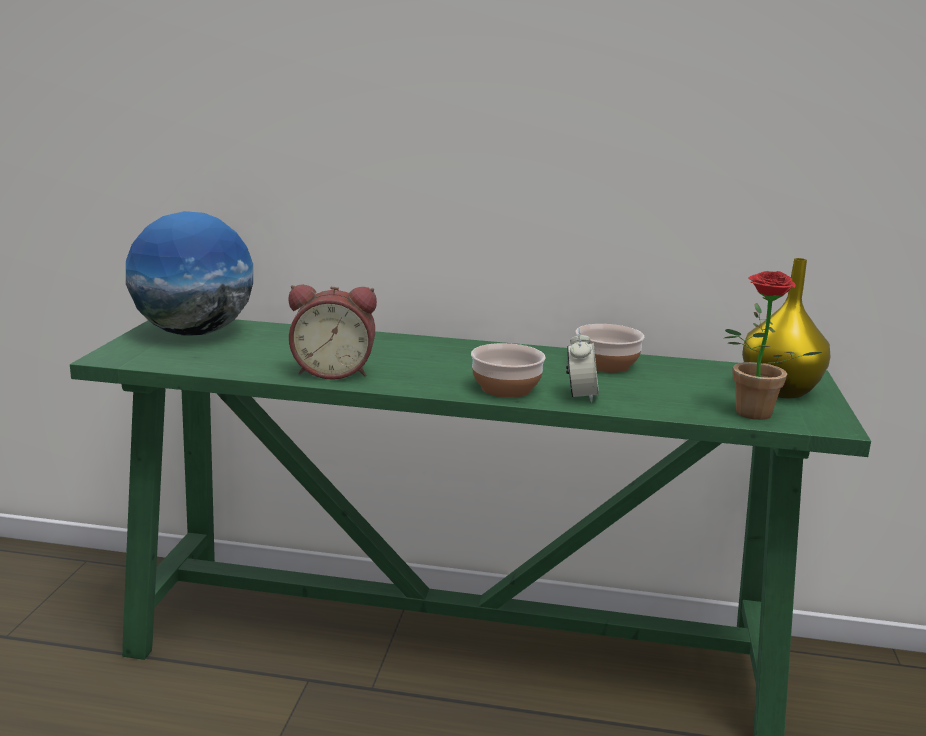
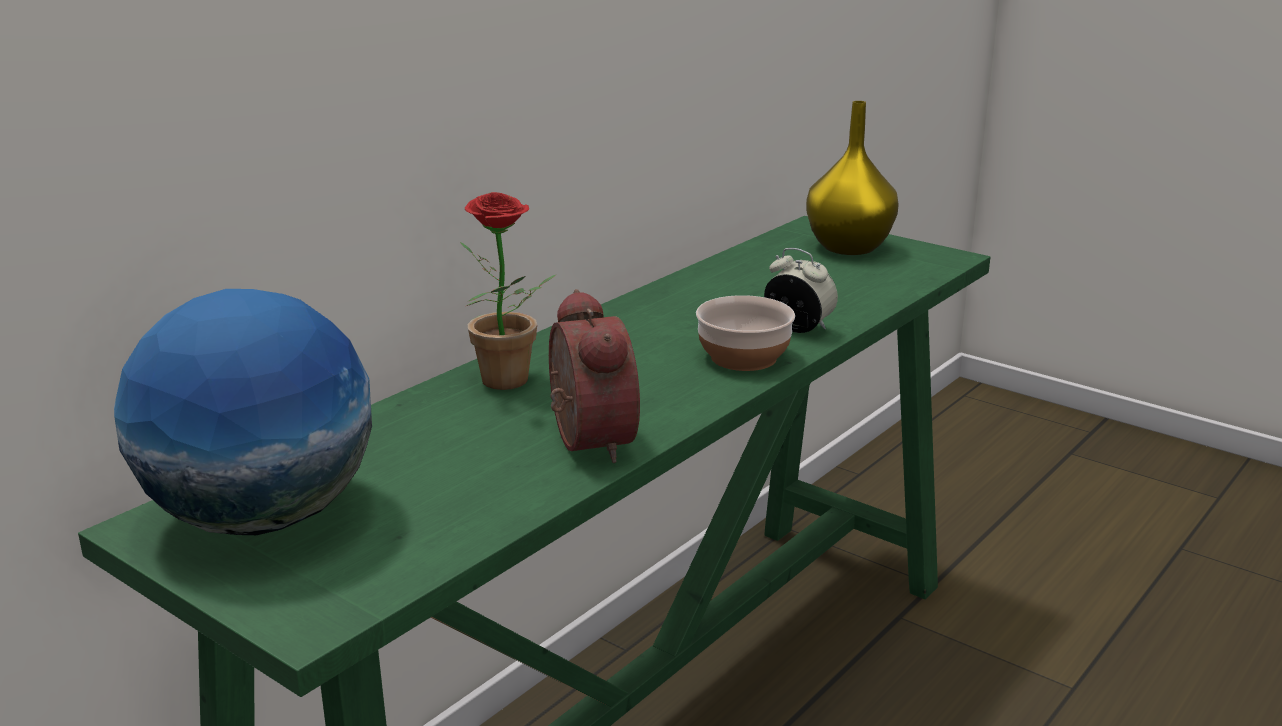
camera: 60 degrees left, 5 degrees up
(333, 371) = (585, 442): alarm clock -> alarm clock turned 45 degrees counterclockwise
(606, 365) = (709, 291): bowl -> none
(751, 415) = (906, 277): potted plant -> potted plant (509, 384)

